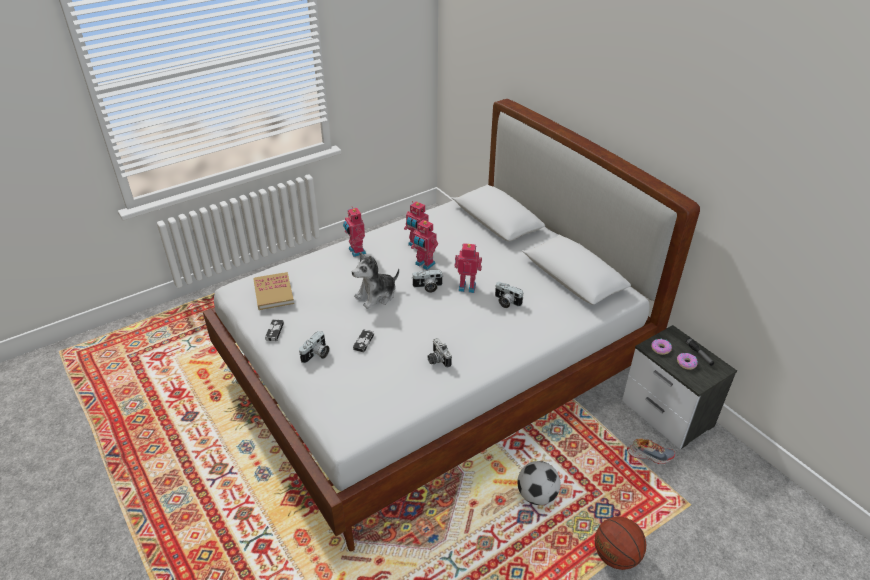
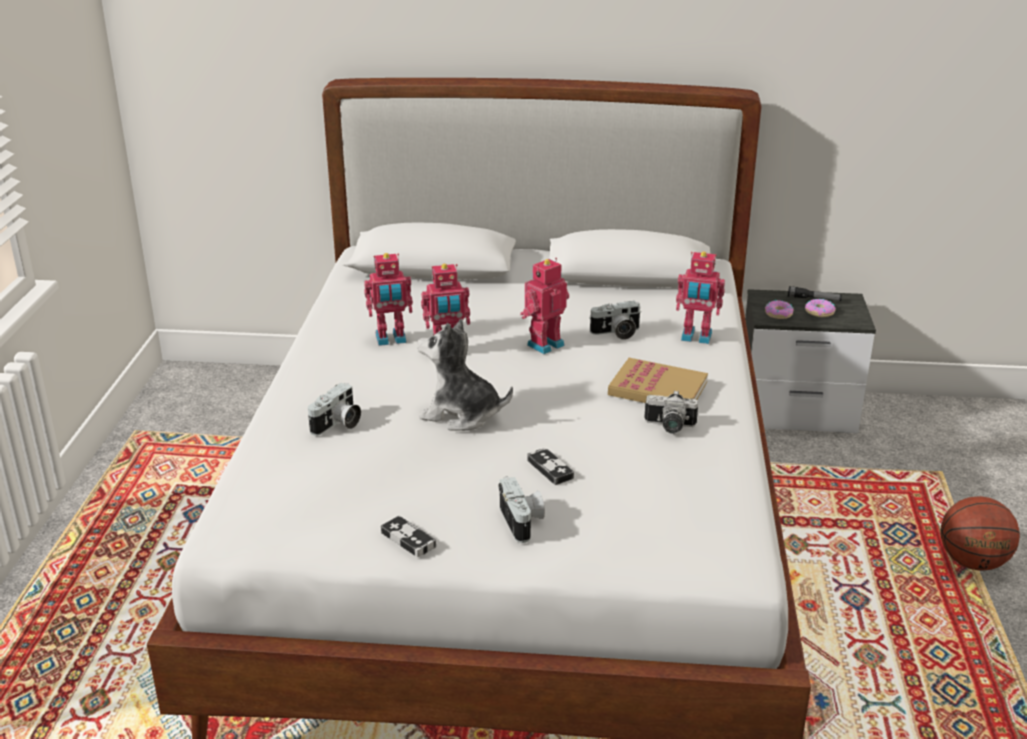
camera: 50 degrees left, 10 degrees down
(273, 292) = (308, 499): book -> book (657, 389)
(356, 251) = (321, 389): toy robot -> toy robot (696, 337)
(376, 296) = (461, 415): plush toy -> plush toy turned 105 degrees clockwise
(427, 287) = (503, 370): camera -> camera (338, 424)
(536, 495) = (828, 571): football -> none
(649, 455) = (844, 457): shoe -> none

